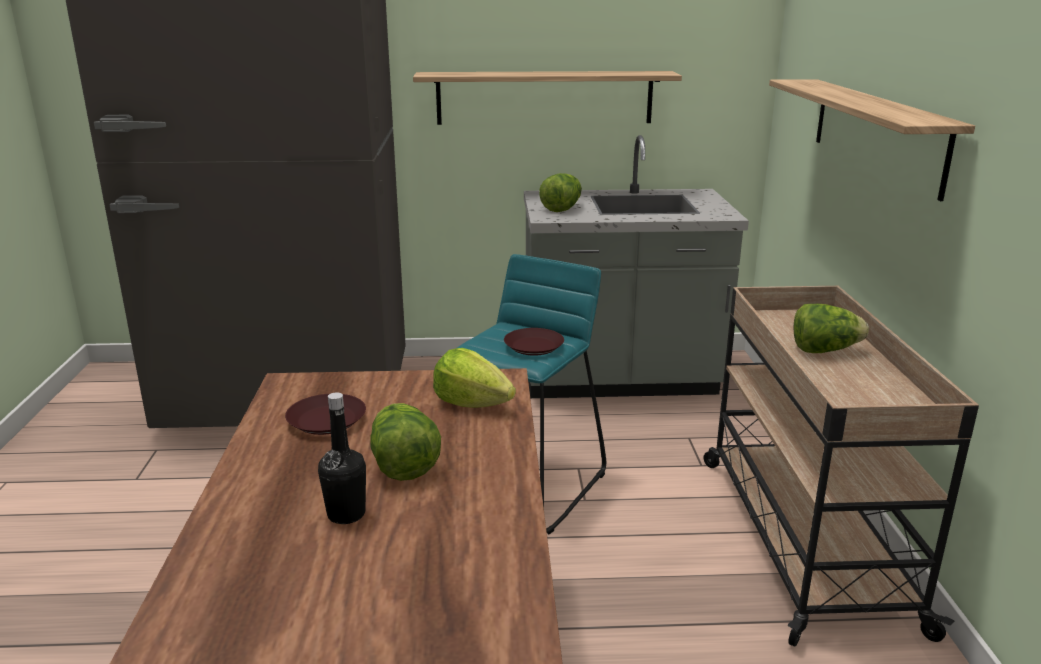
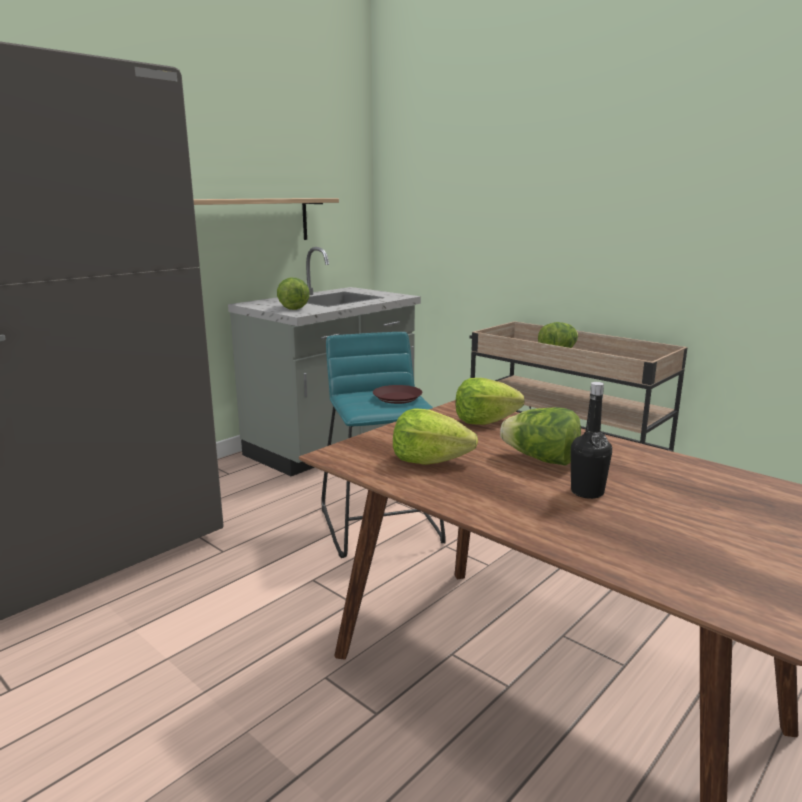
camera: 45 degrees left, 5 degrees down
(327, 420) = (429, 460): brown plate -> lettuce
(876, 132) = (520, 218): shelf -> none

